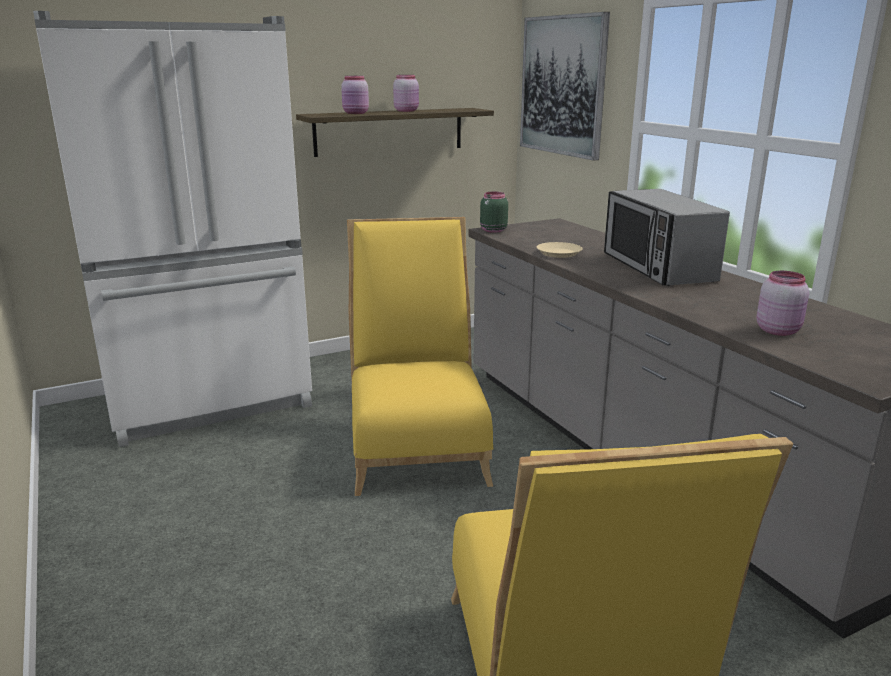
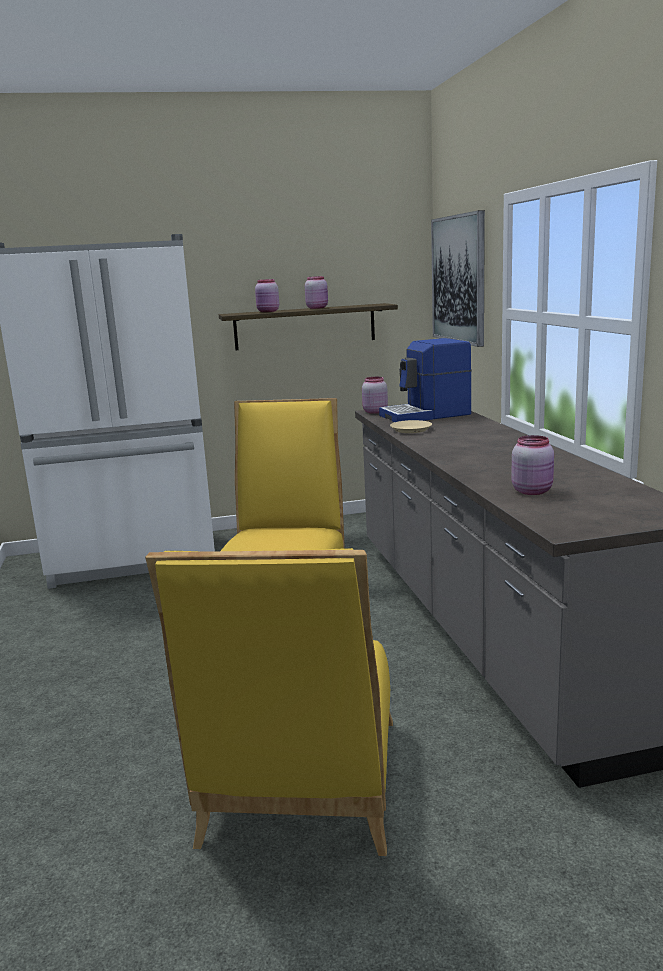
camera: 15 degrees right, 5 degrees down
(492, 230) = (374, 412): green jar -> pink jar
(554, 235) = (426, 415): none -> coffee machine
(657, 268) = (487, 441): microwave -> none

